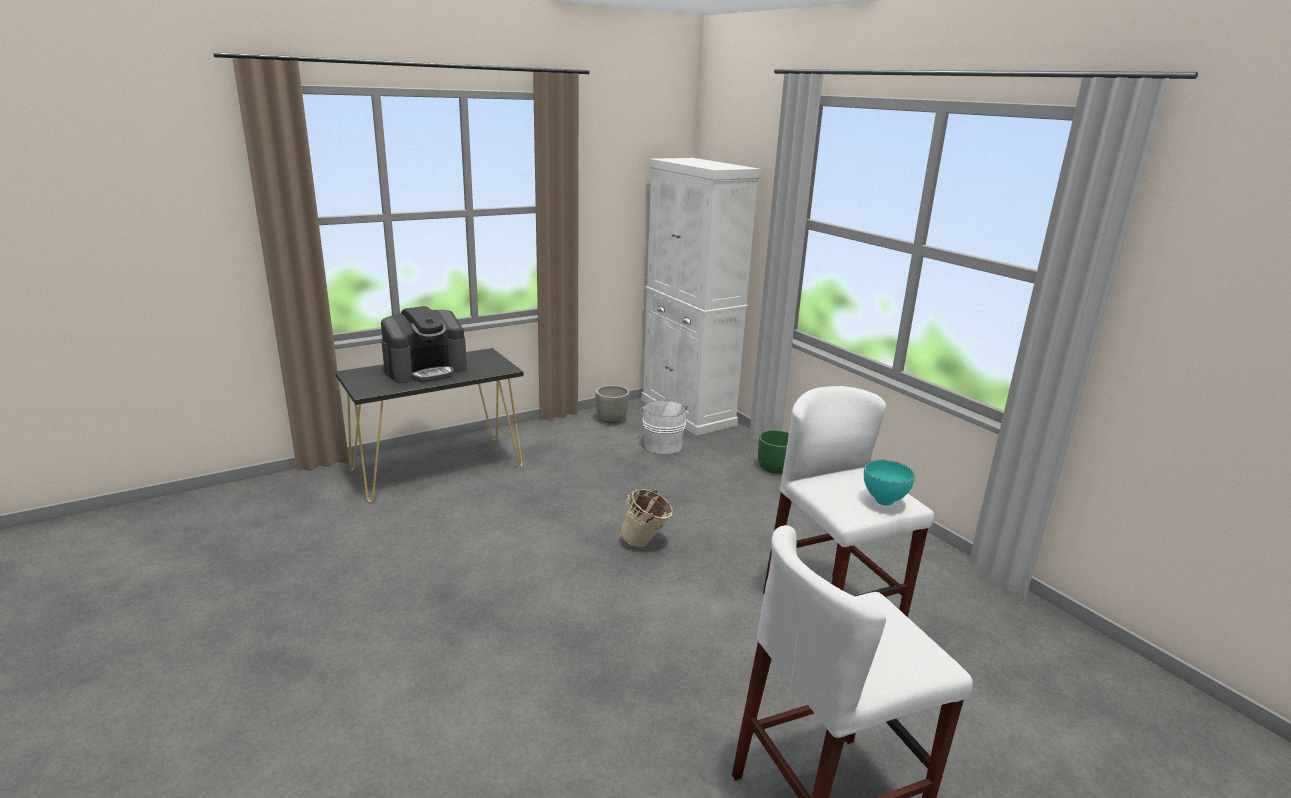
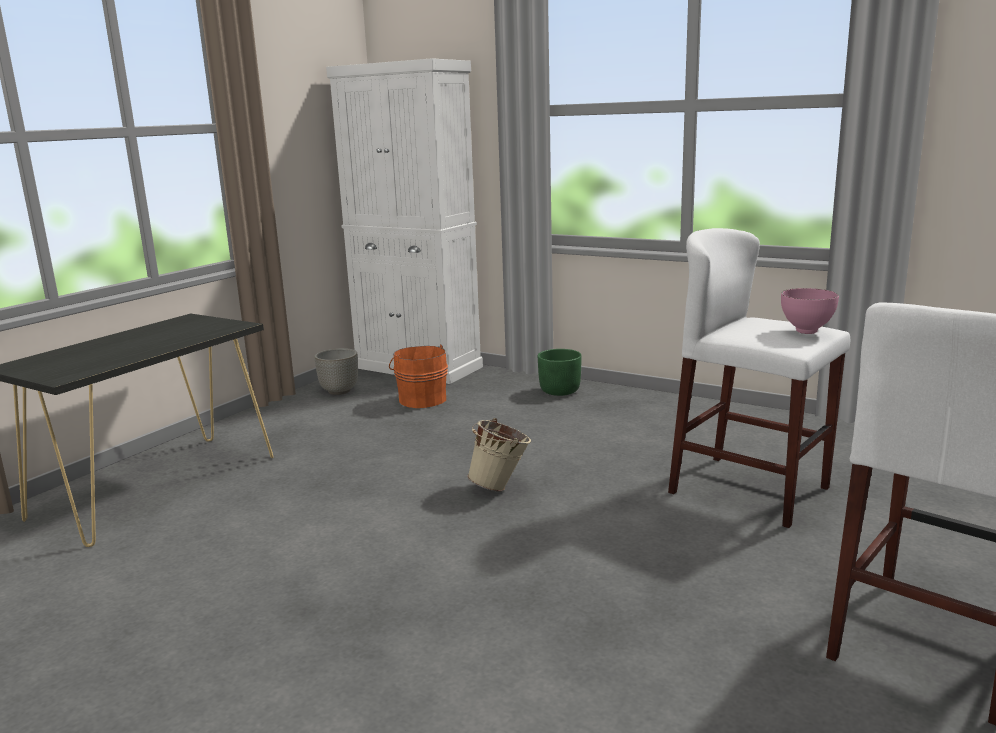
camera: 25 degrees left, 5 degrees down
(426, 370) = (125, 344): coffee machine -> none
(662, 444) = (421, 399): white bucket -> orange bucket
(885, 502) = (808, 332): turquoise bowl -> pink bowl

